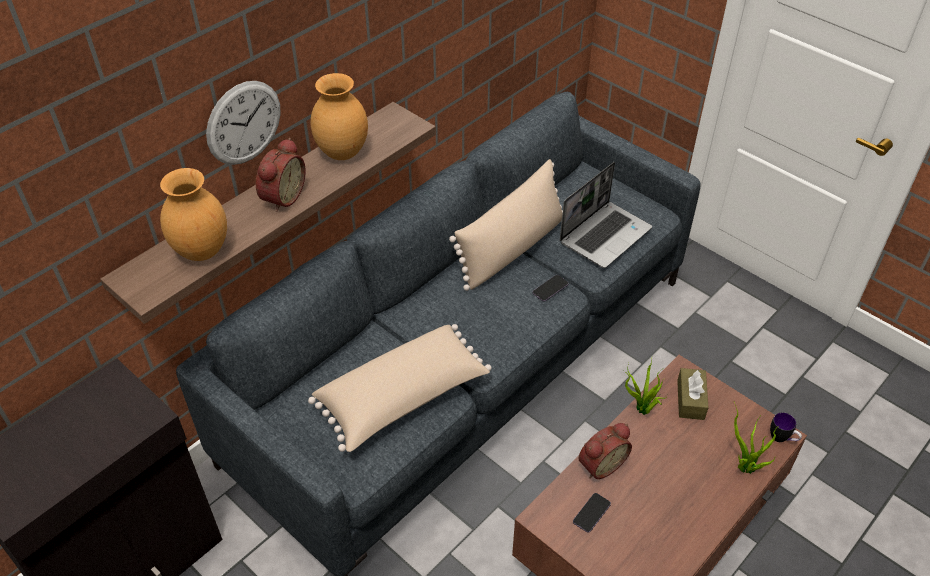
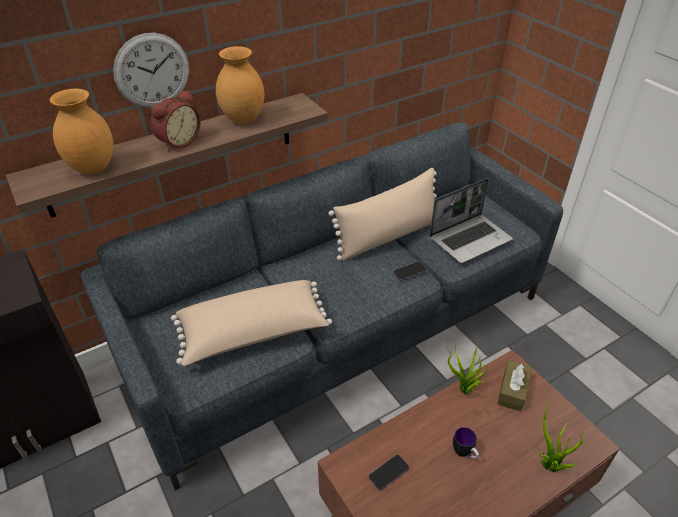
camera: 15 degrees right, 5 degrees down
(600, 464) = (411, 429): alarm clock -> none
(782, 439) = (593, 446): mug -> mug (464, 454)

